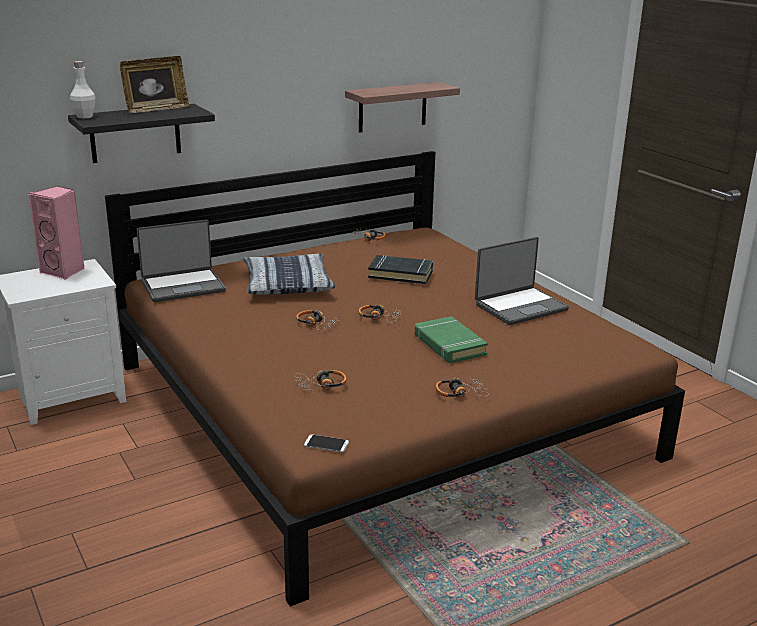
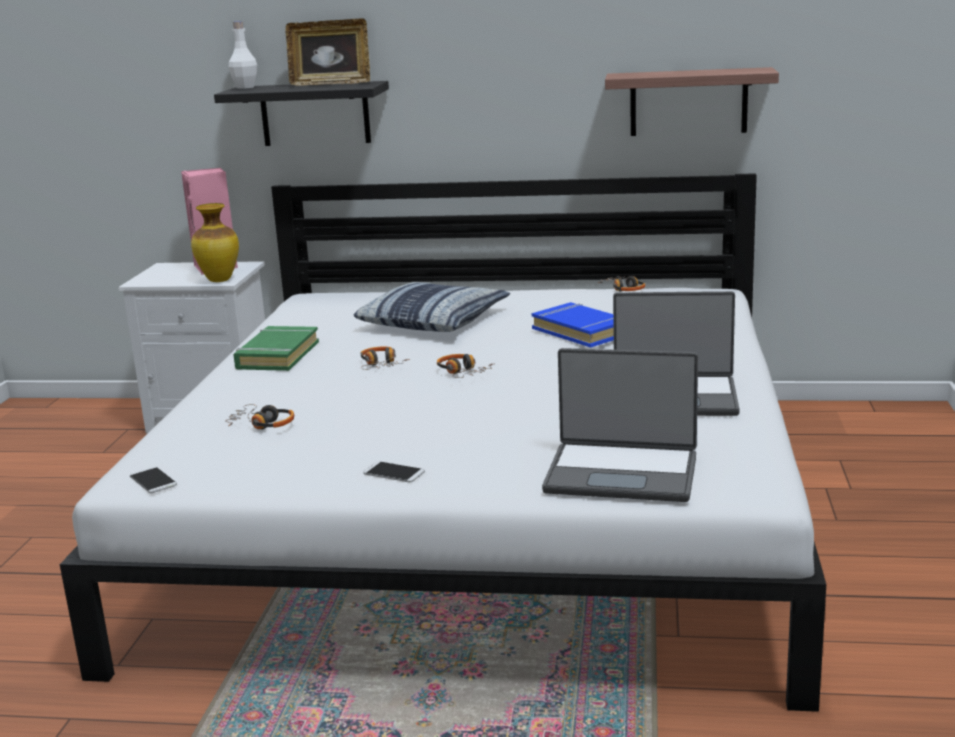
camera: 40 degrees right, 5 degrees down
(93, 282) = (219, 280): none -> vase
(183, 286) = (326, 305): laptop -> laptop (622, 473)
(377, 409) = (486, 512): brown bed -> white bed
(401, 274) = (581, 331): black book -> blue book
(449, 345) = (488, 419): green book -> green book (277, 355)
(460, 393) = (394, 473): headphones -> phone

